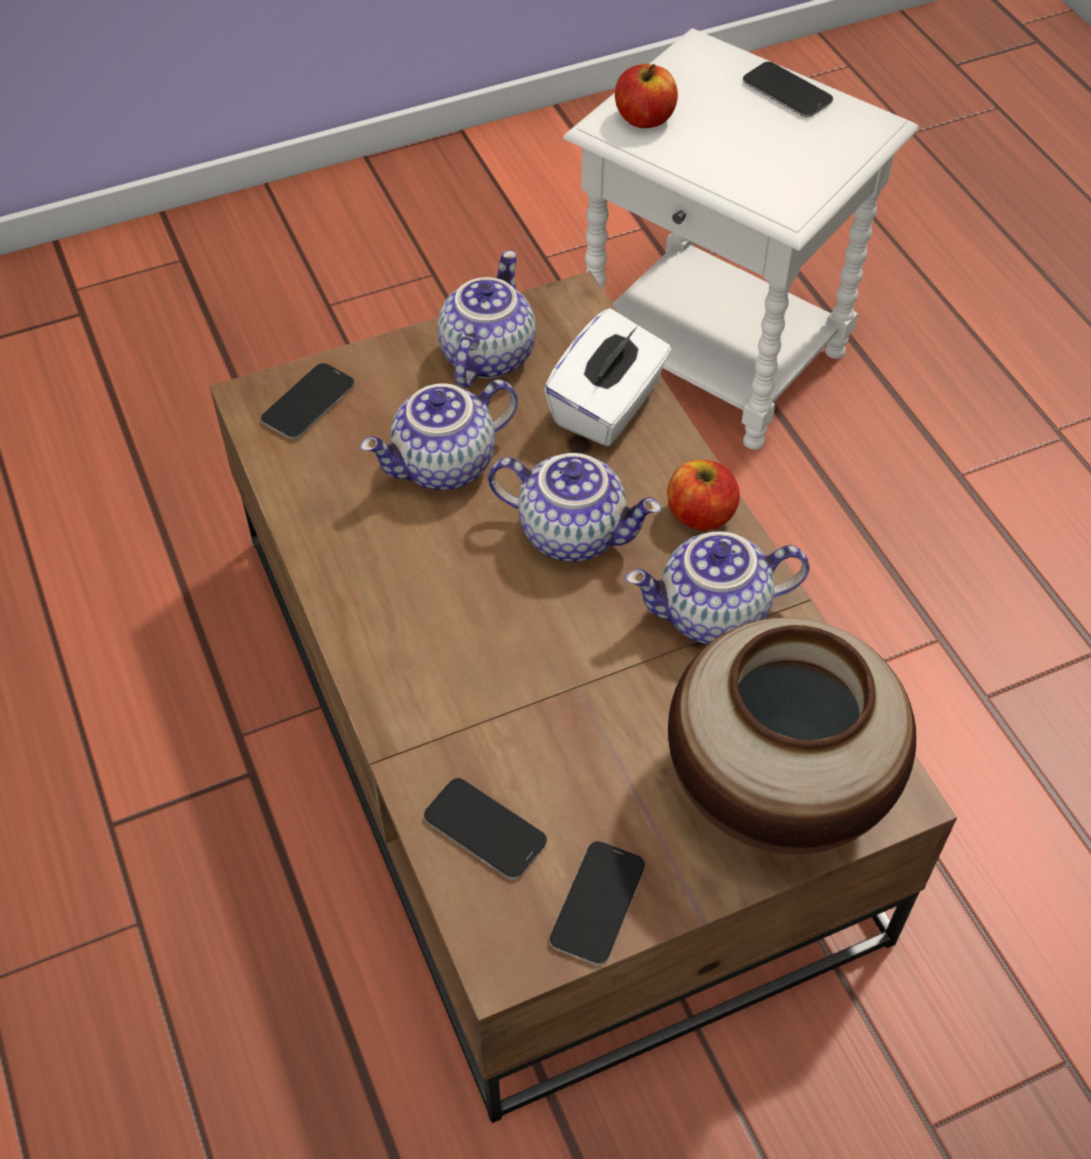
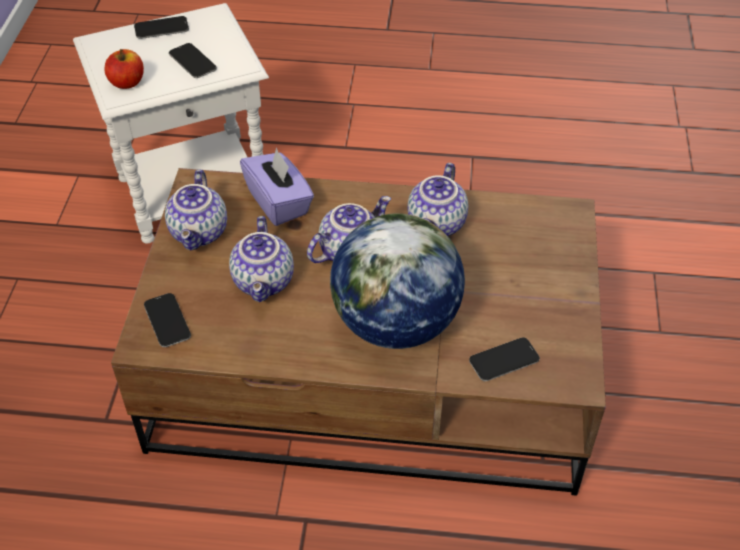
camera: 60 degrees left, 5 degrees down
(467, 653) = (395, 323): none -> globe
(485, 355) = (200, 233): teapot -> teapot turned 135 degrees counterclockwise
(598, 903) = (569, 335): phone -> phone (192, 62)
(607, 406) = (279, 202): white tissue box -> purple tissue box
(700, 514) = (375, 201): apple -> none
(777, 789) = (546, 247): vase -> none

